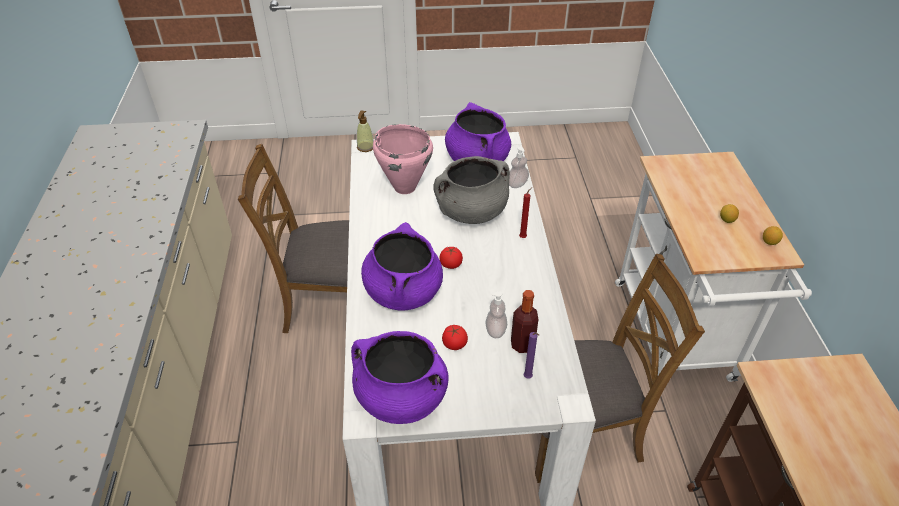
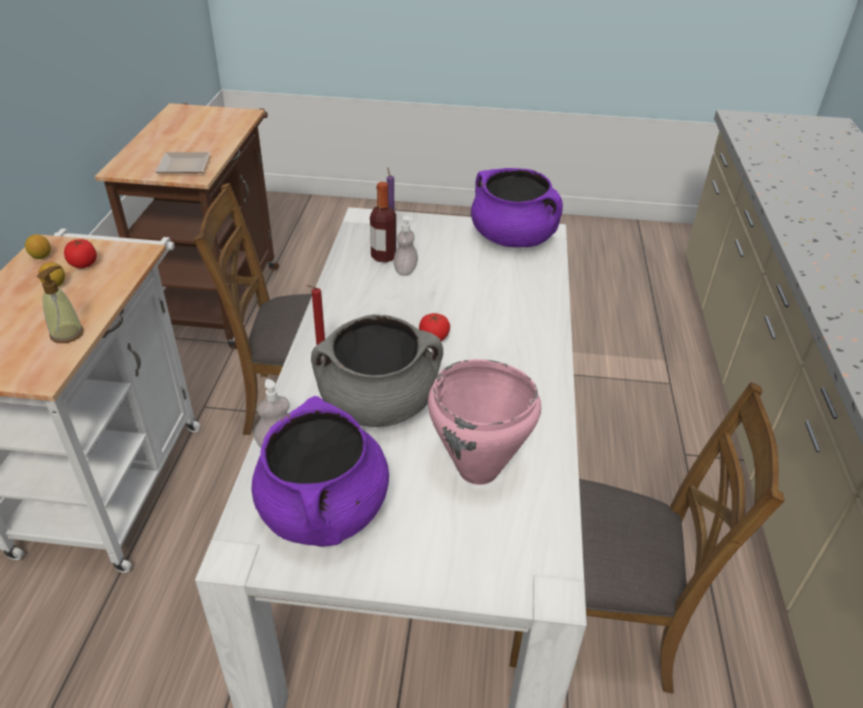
camera: 170 degrees left, 5 degrees down
(365, 147) = (552, 589): soap dispenser -> soap dispenser (67, 334)
(403, 291) = (501, 317): purple cooking pot -> none
(454, 344) = (453, 266): tomato -> tomato (83, 264)
(795, 389) = (182, 167): none -> plate

